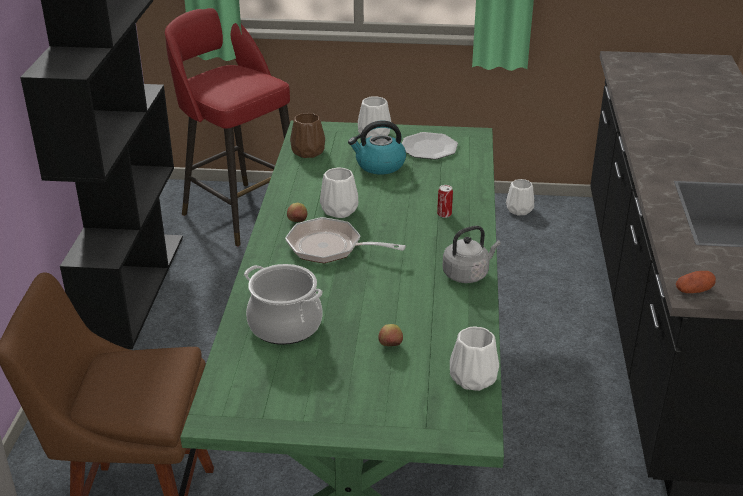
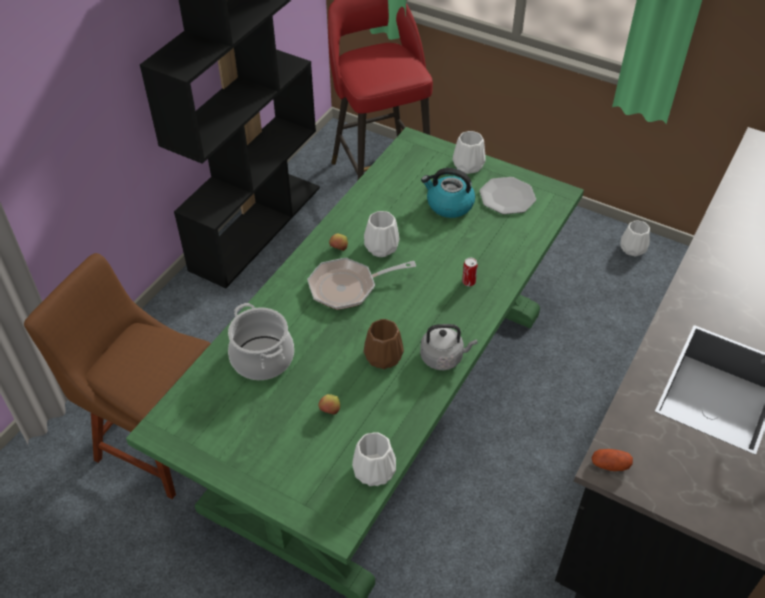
camera: 25 degrees right, 15 degrees up
(307, 152) = (396, 170): brown vase -> brown vase (382, 357)
(330, 247) = (348, 287): frying pan -> frying pan turned 60 degrees counterclockwise

